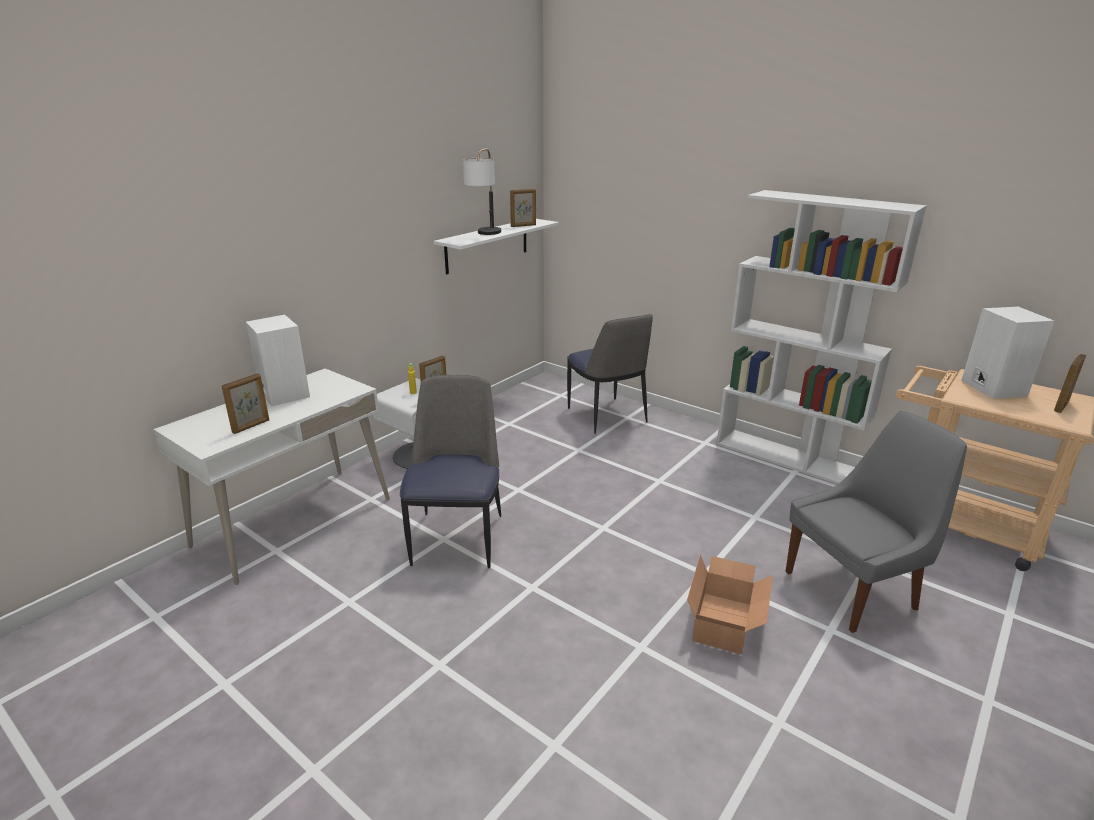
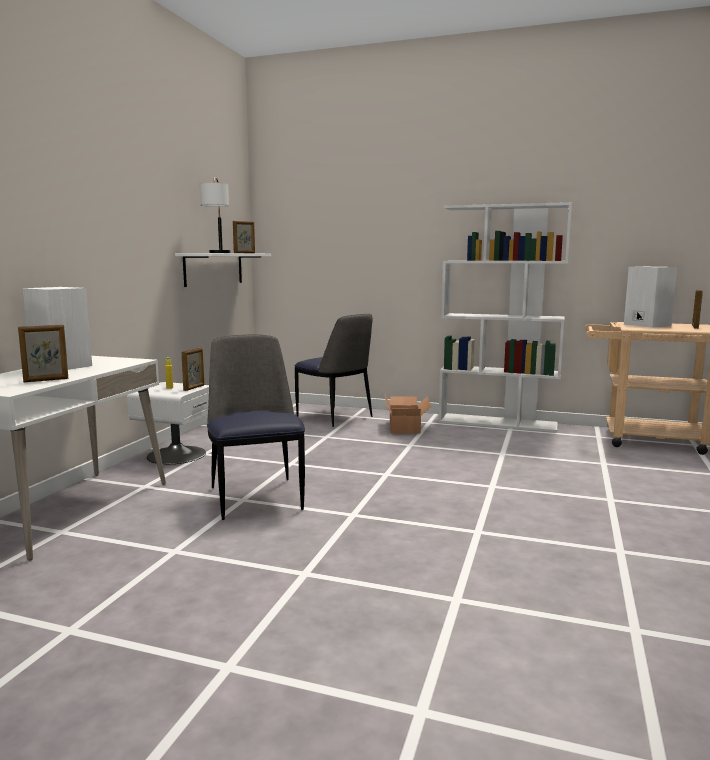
camera: 20 degrees left, 15 degrees down
(251, 426) = (46, 380): picture frame -> picture frame turned 45 degrees clockwise
(725, 622) = (531, 508): cardboard box -> cardboard box (406, 427)
(853, 589) = (606, 478): grey chair -> none

